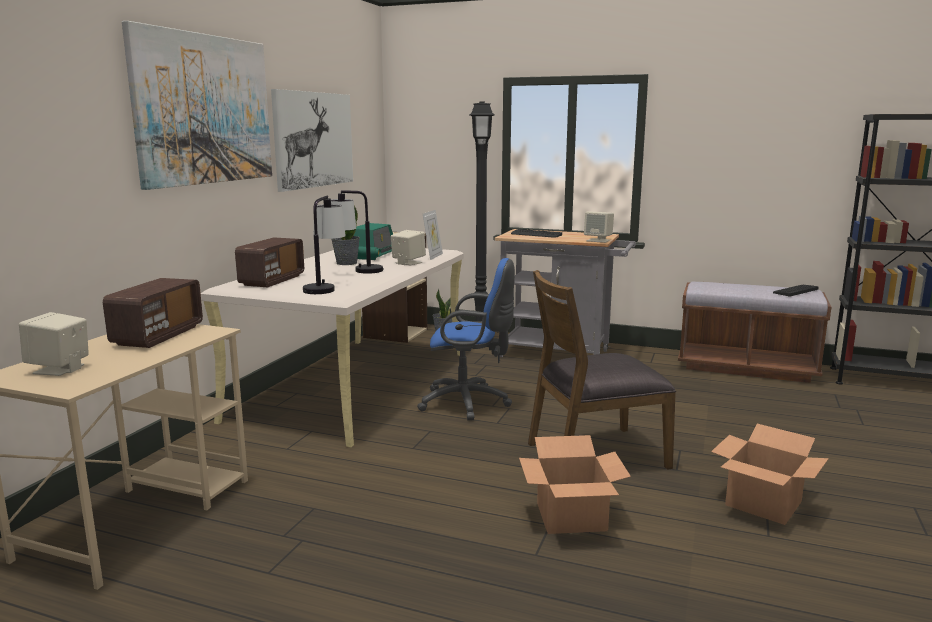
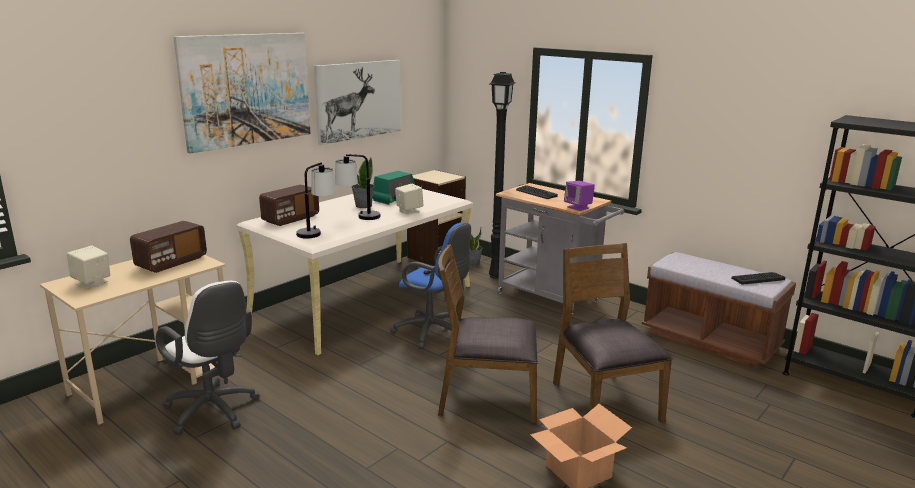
camera: 20 degrees right, 5 degrees up
(269, 536) = (214, 412): none -> white office chair
(433, 256) = (437, 205): picture frame -> none
(572, 516) = (419, 445): cardboard box -> none
(598, 240) = (578, 207): beige speaker -> purple speaker
(713, 434) = (603, 401): none -> brown chair

